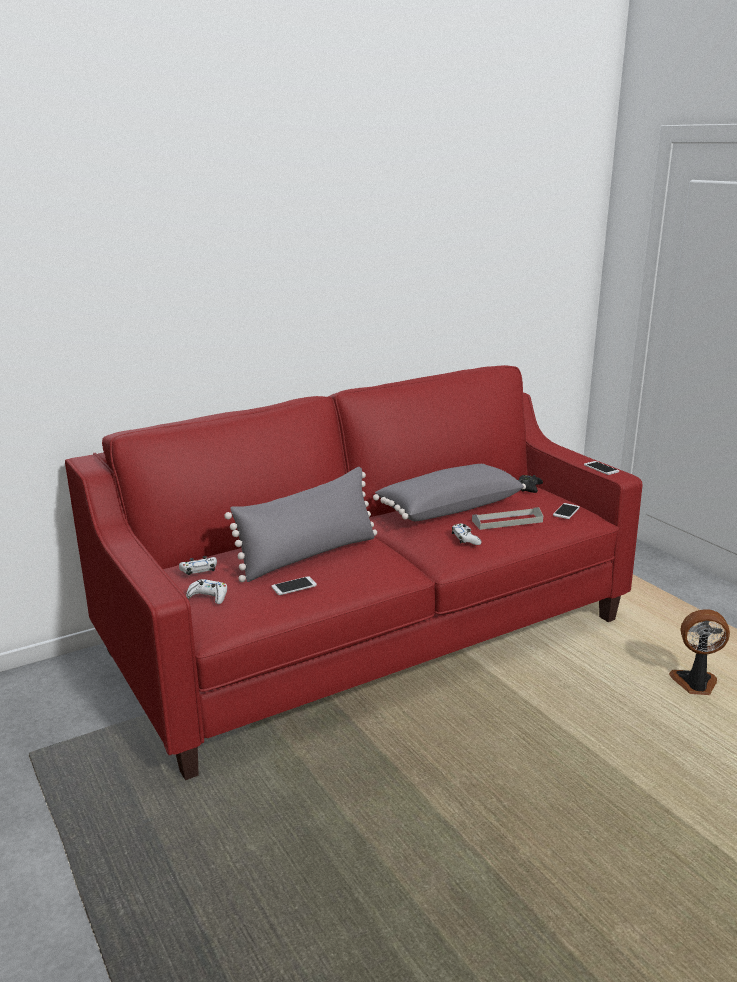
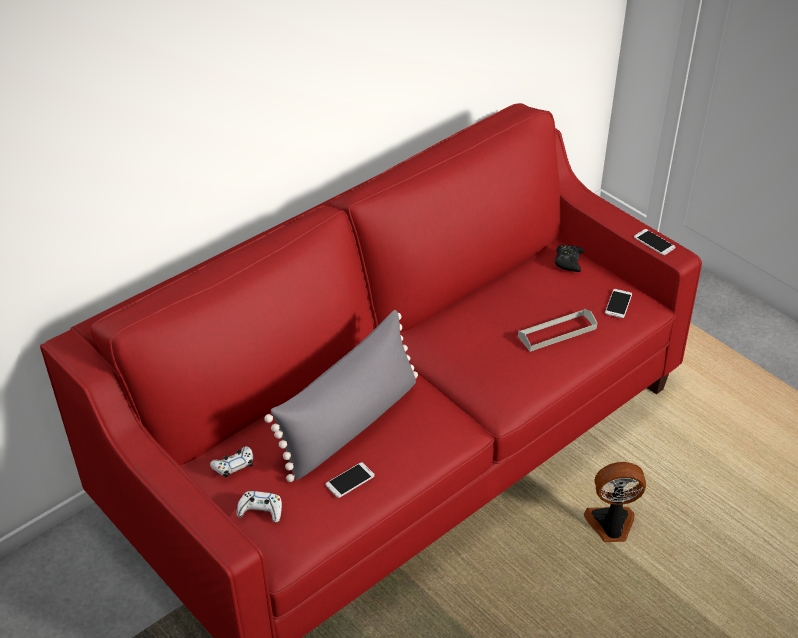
camera: 10 degrees left, 20 degrees up
(448, 508) = (485, 312): grey pillow -> none
(465, 539) = (517, 371): white game controller -> none
(695, 684) = (754, 475): fan -> fan (611, 525)

